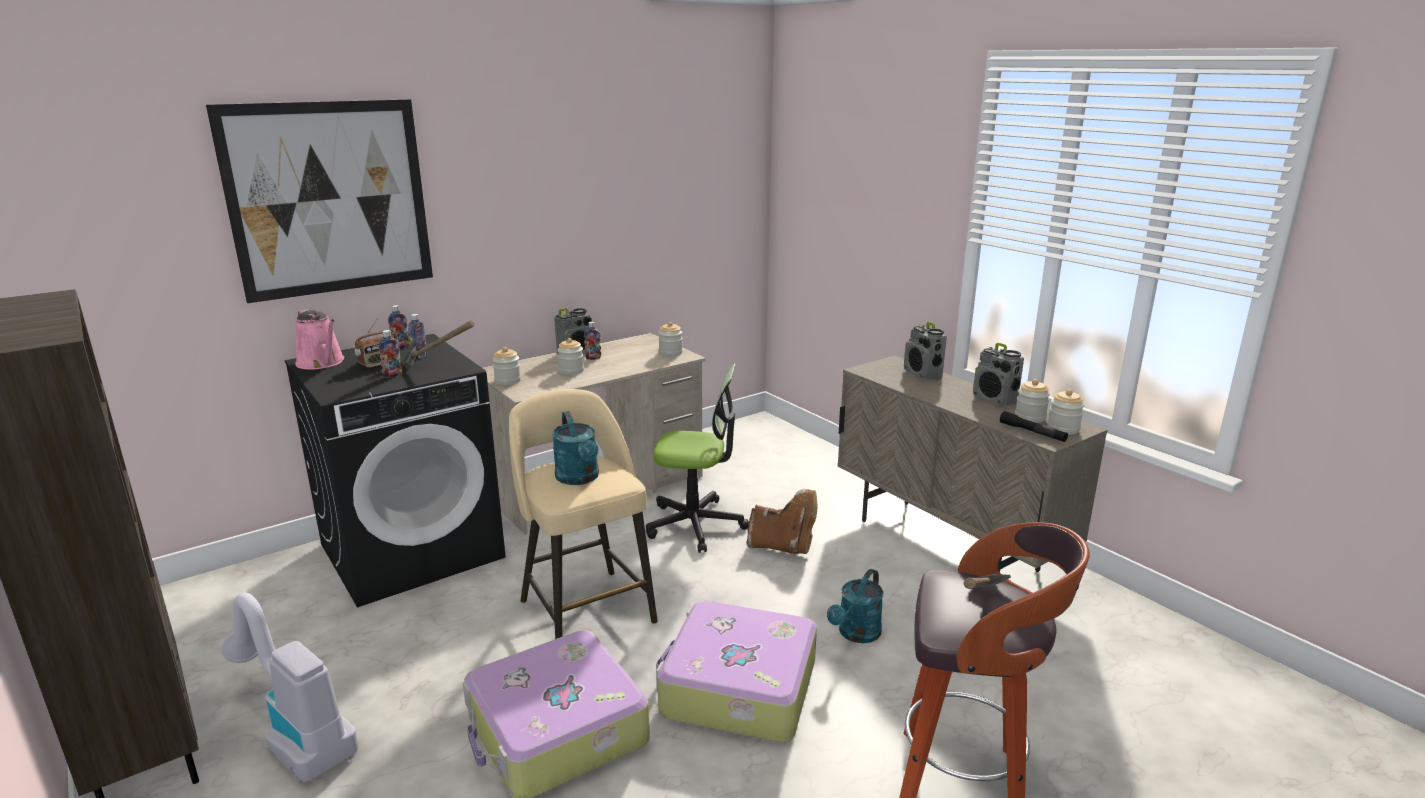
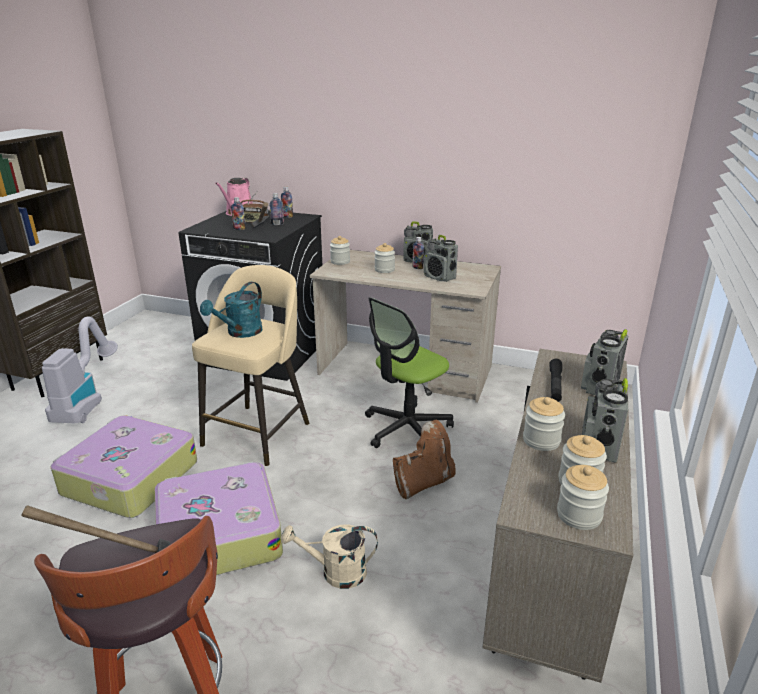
camera: 55 degrees right, 5 degrees up
(330, 199) = (267, 106): picture -> none
(634, 358) = (440, 277): none -> radio
(670, 353) = (472, 283): jar -> jar (541, 440)
(695, 524) = (407, 429): office chair -> office chair turned 75 degrees clockwise
(783, 547) = (424, 482): brown boot -> brown boot turned 105 degrees counterclockwise
(856, 634) = (335, 572): turquoise watering can -> beige watering can
(1032, 432) = (533, 494): black flashlight -> black flashlight (555, 385)

